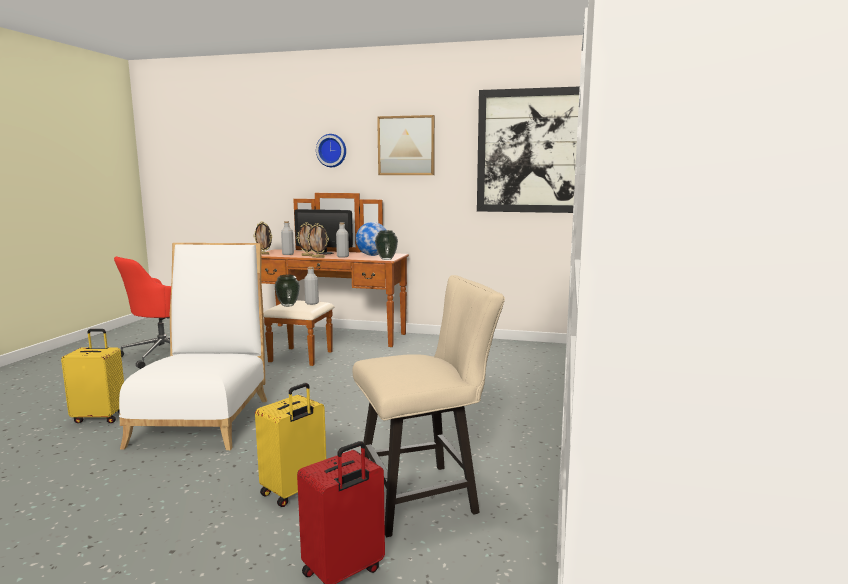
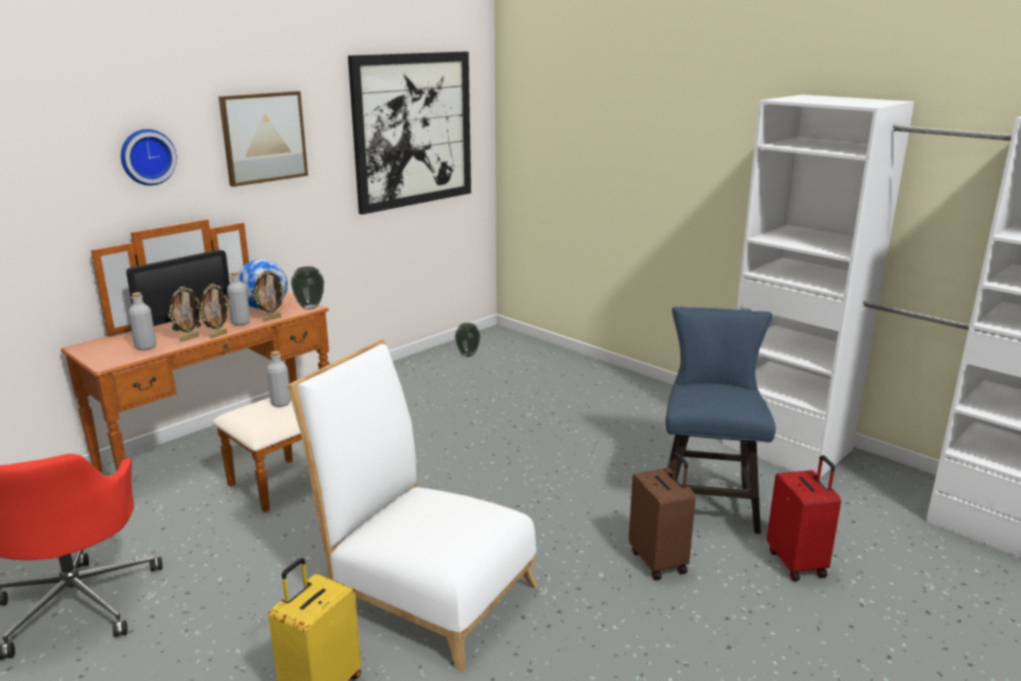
camera: 60 degrees left, 10 degrees up
(264, 254) = (107, 360): picture frame -> picture frame (271, 318)
(287, 305) = (267, 420): vase -> vase (467, 355)
(294, 491) = (659, 561): yellow suitcase -> brown suitcase
(425, 495) = (706, 500): beige chair -> blue chair

